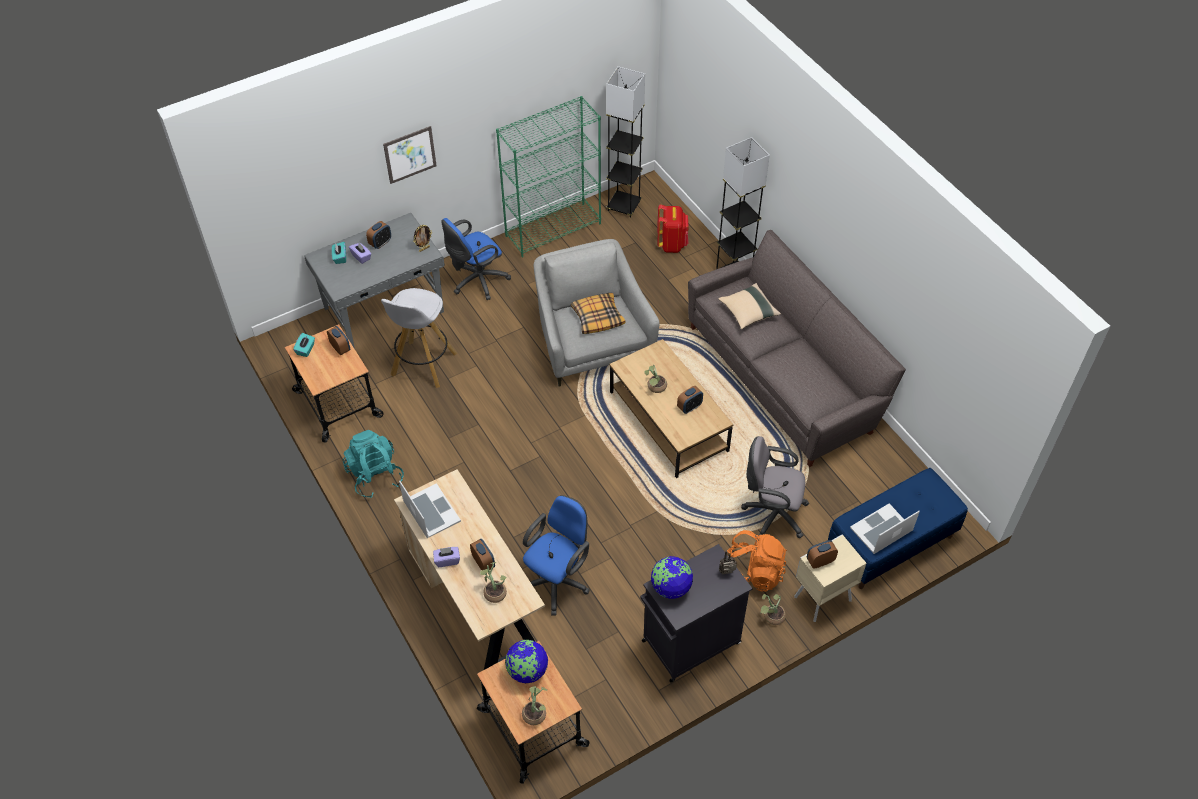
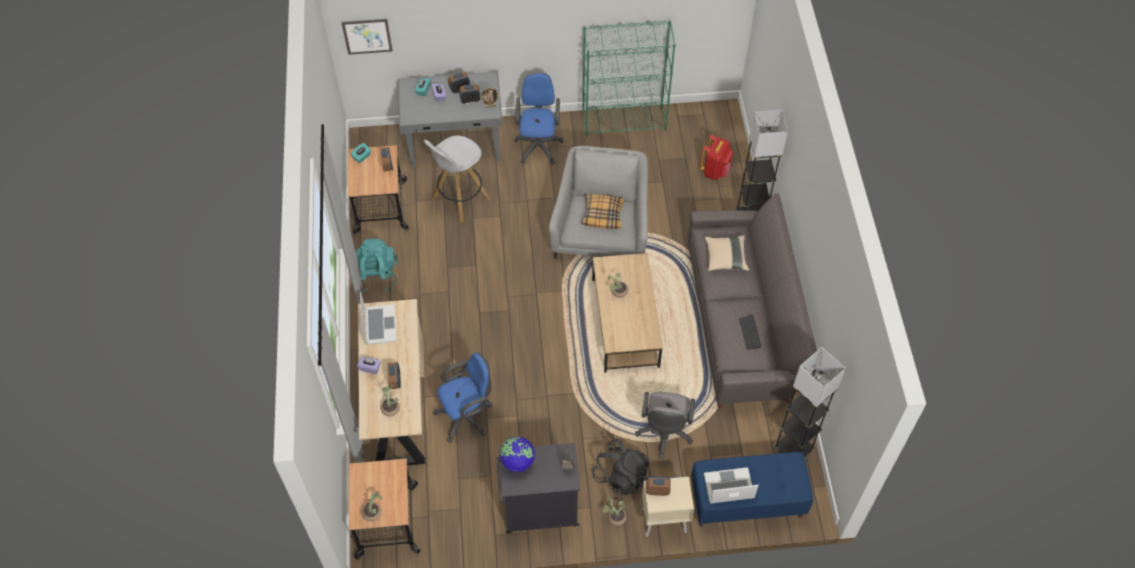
camera: 25 degrees right, 5 degrees up
(410, 154) = (502, 26): picture -> picture (367, 36)
(477, 281) = (538, 144): blue office chair -> blue office chair turned 105 degrees clockwise
(527, 671) = (385, 477): globe -> none
(623, 206) = (694, 122): grey floor lamp -> grey floor lamp (793, 449)
(689, 407) = (635, 319): alarm clock -> alarm clock (470, 100)
(753, 573) = (620, 475): orange backpack -> black backpack
(771, 513) = (664, 433): grey office chair -> grey office chair turned 120 degrees counterclockwise
(815, 373) = (749, 333): none -> keyboard

